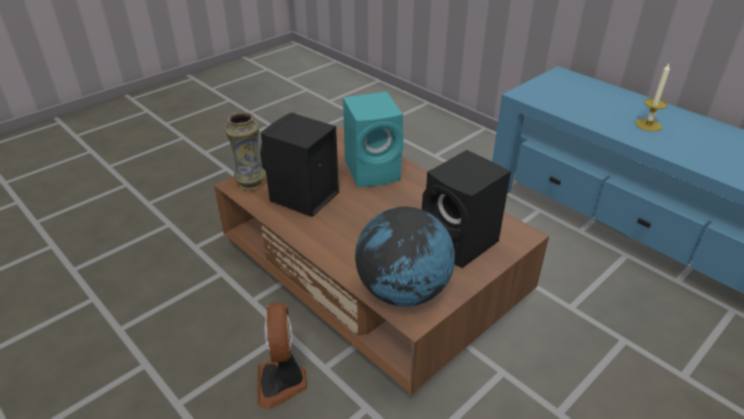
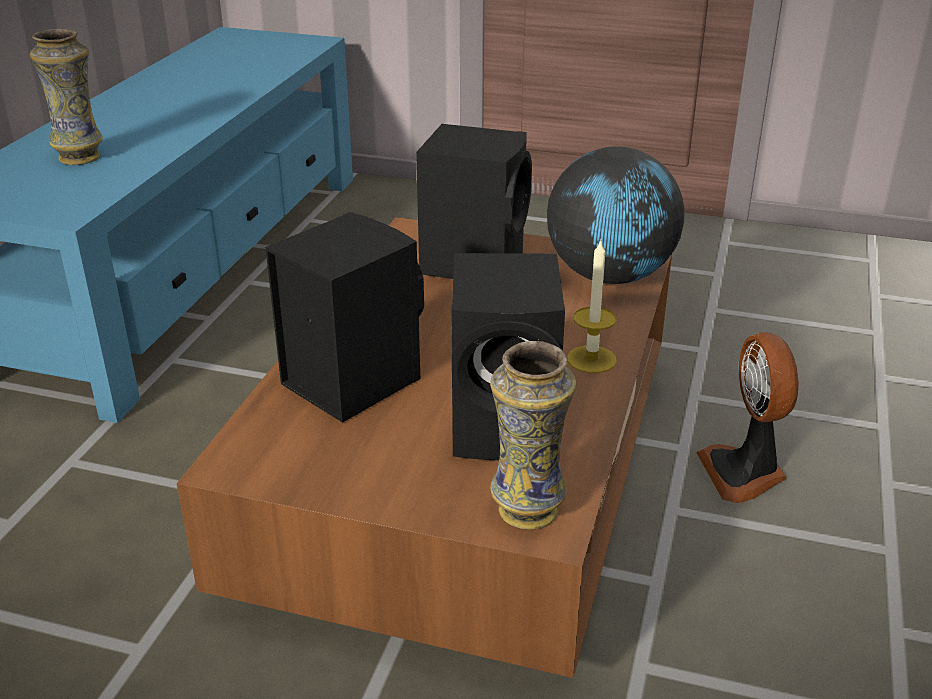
camera: 120 degrees left, 5 degrees down
(282, 382) = (744, 472): fan -> fan turned 120 degrees clockwise
(374, 171) = (349, 380): turquoise speaker -> black speaker
(601, 105) = (81, 157): none -> vase
(648, 125) = (138, 127): candle -> candle (591, 359)

